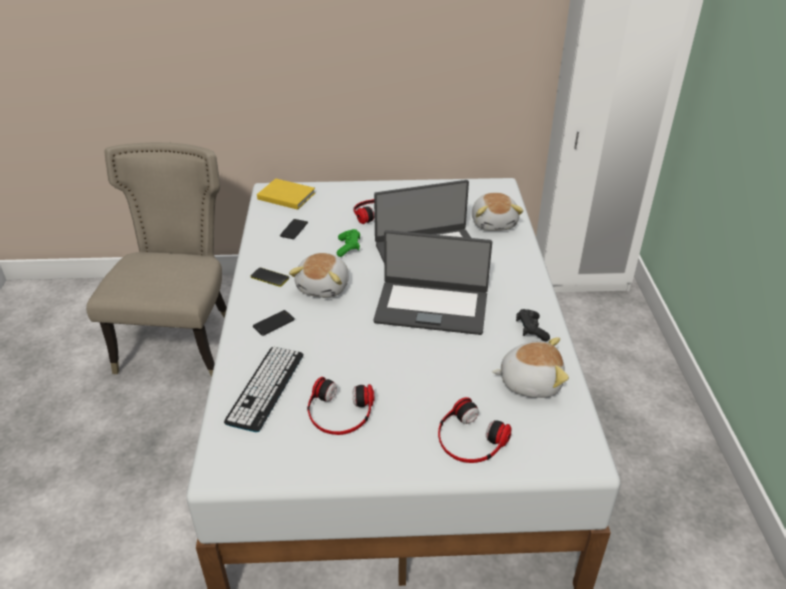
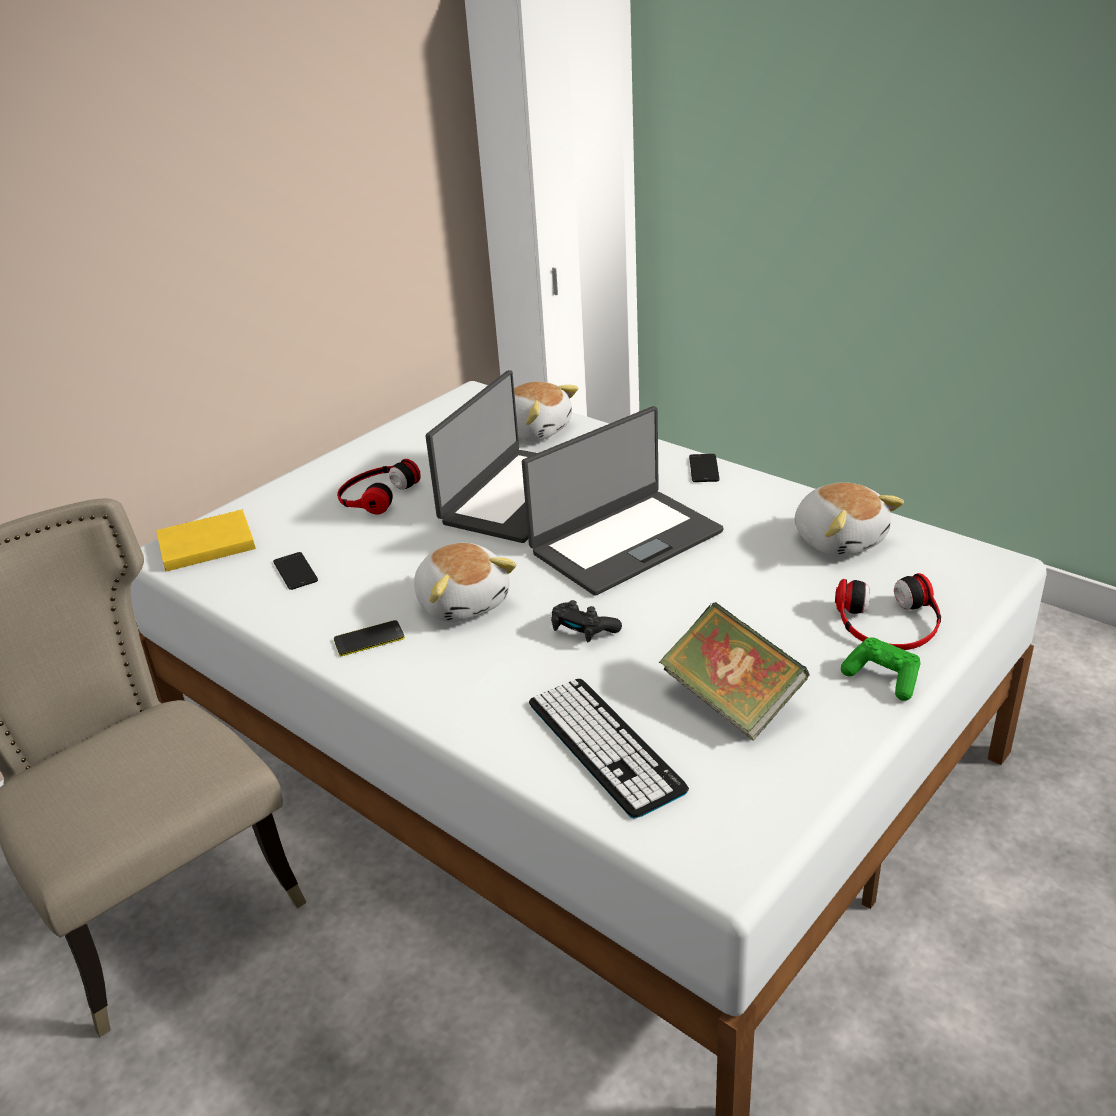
camera: 45 degrees left, 5 degrees down
(274, 323) = (476, 679): phone -> phone (704, 469)
(339, 412) = (731, 701): headphones -> book
(348, 248) = (412, 547): green game controller -> green game controller (883, 678)
(530, 381) = (839, 539): plush toy -> plush toy turned 105 degrees clockwise
(531, 330) = (756, 498): black game controller -> black game controller (583, 631)

